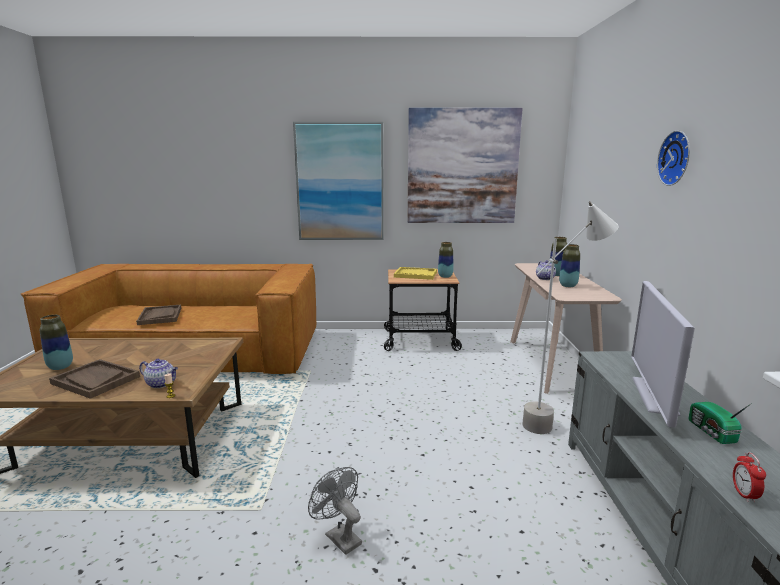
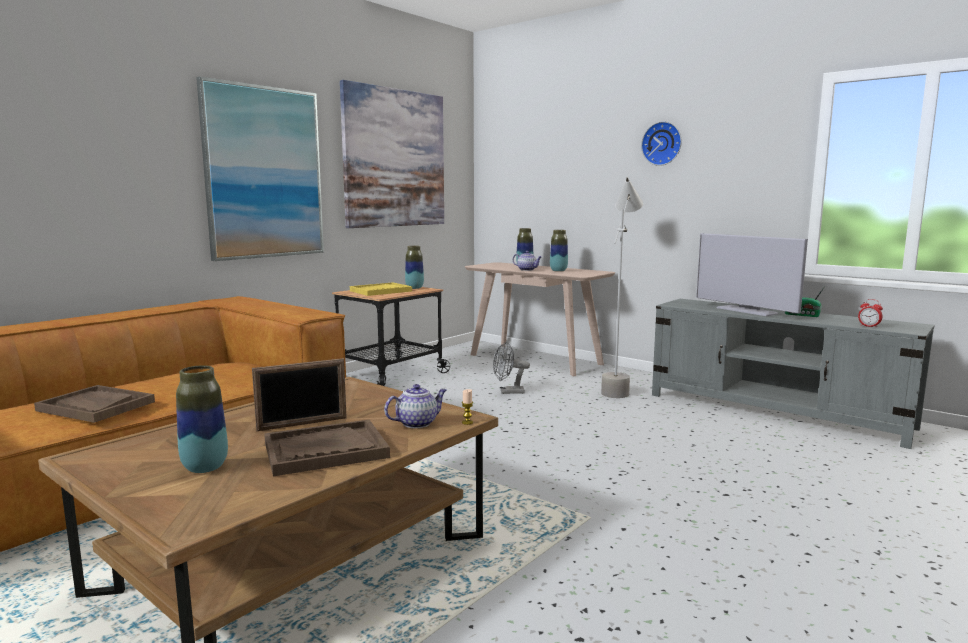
camera: 50 degrees left, 5 degrees down
(140, 360) = (302, 424): none -> picture frame
(339, 536) = (671, 496): grey fan -> grey fan (508, 392)

